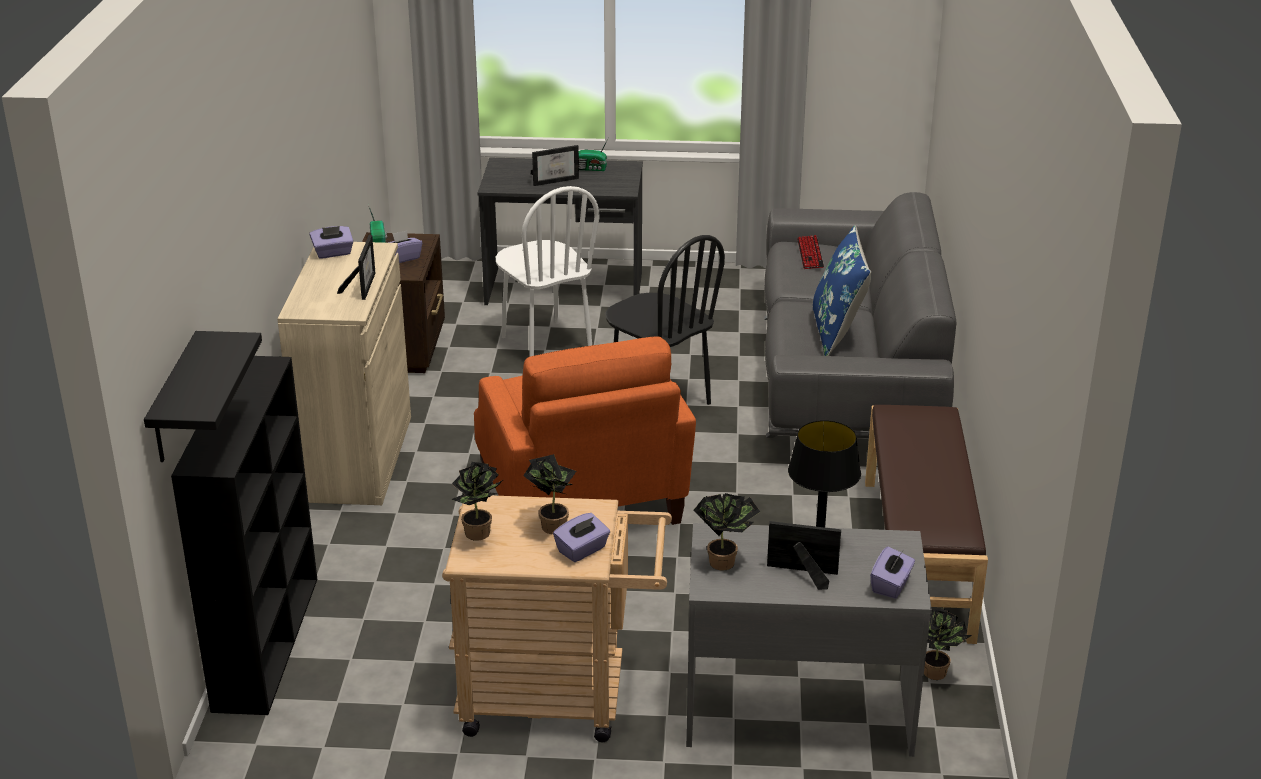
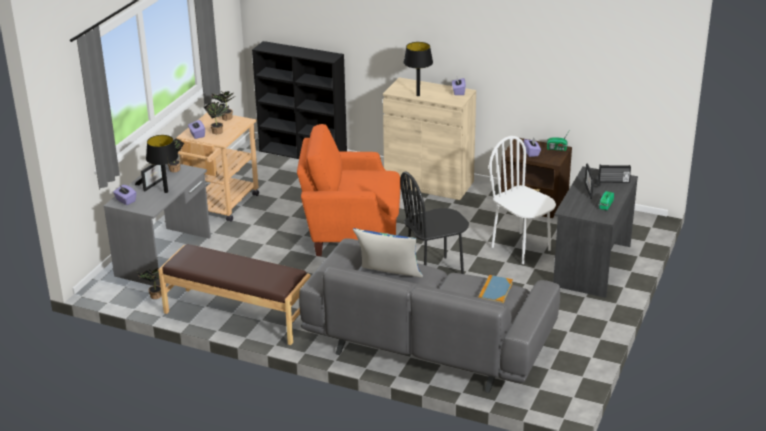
camera: 110 degrees right, 0 degrees up
(174, 400) = (279, 24): black shelf -> none
(363, 285) = (418, 95): picture frame -> black table lamp
(515, 169) = (613, 181): none -> radio
(545, 344) = (521, 248): white chair -> white chair turned 60 degrees clockwise
(810, 254) = (495, 292): keyboard -> book

